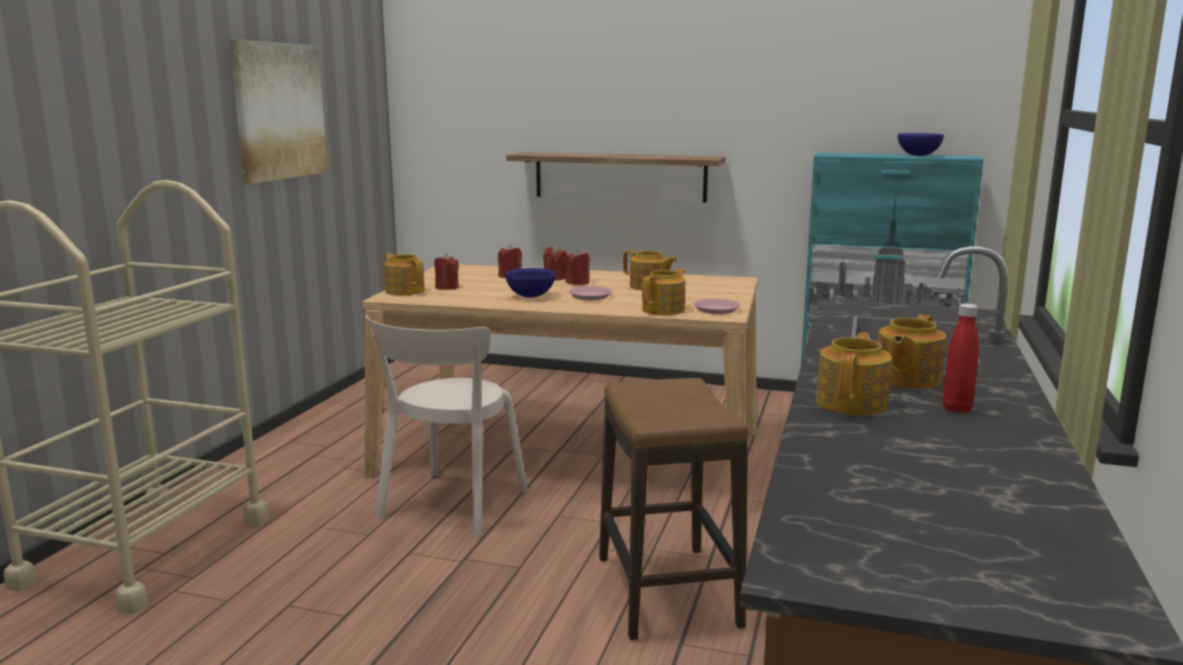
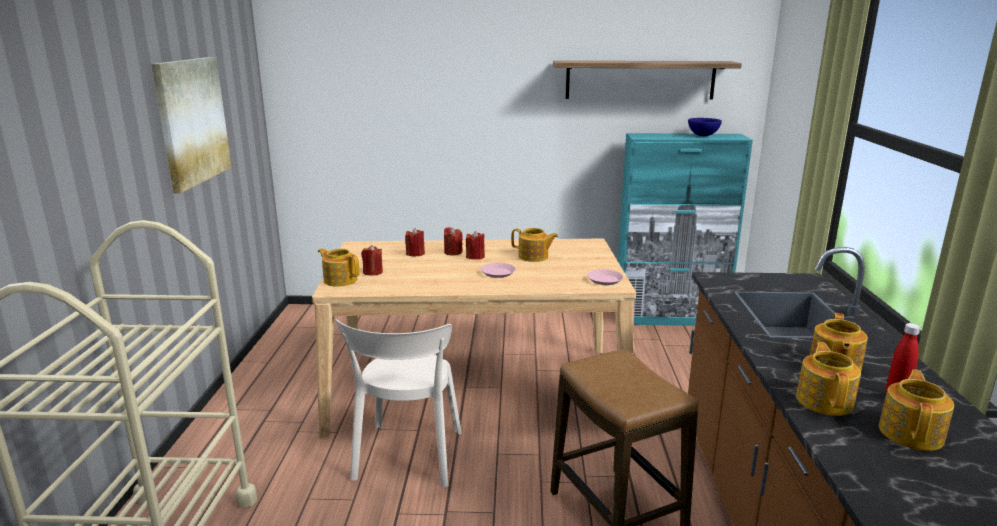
camera: 15 degrees left, 5 degrees up
(530, 296) = (450, 277): blue bowl -> none
(619, 177) = (470, 153): shelf -> shelf (640, 80)
(664, 310) = (566, 284): teapot -> teapot (911, 433)

